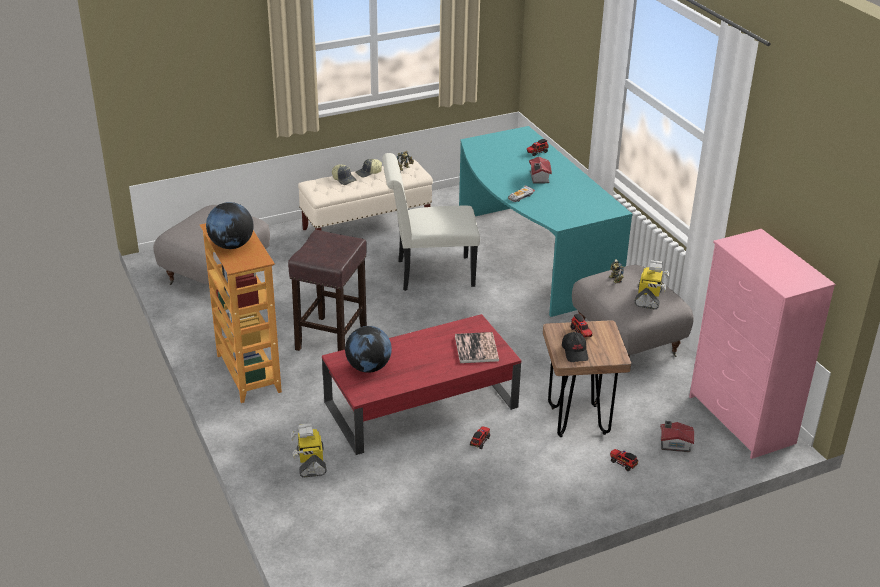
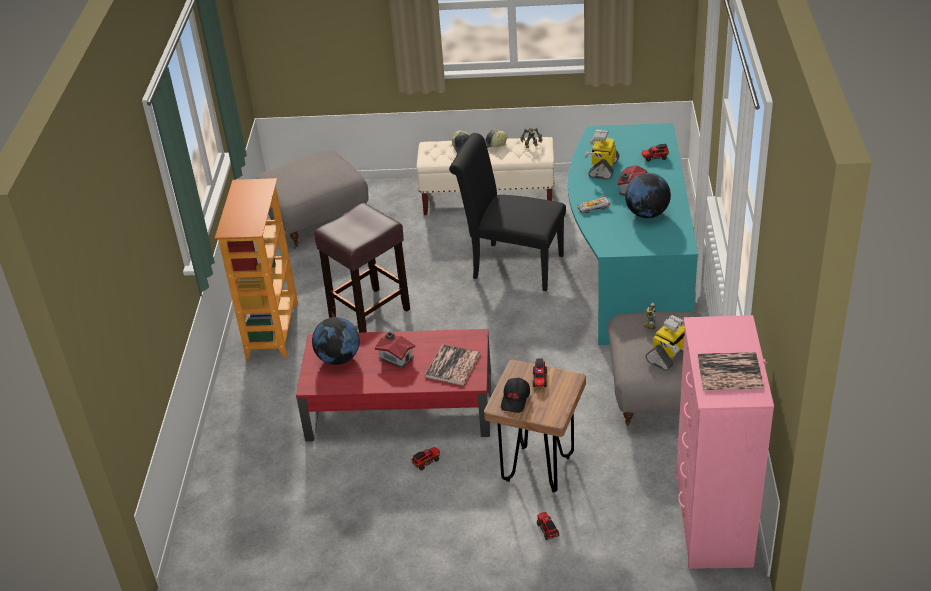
camera: 30 degrees right, 5 degrees up
(231, 245) = (241, 208): globe -> globe (647, 214)
(310, 462) = (261, 436): toy robot -> toy robot (603, 168)
(429, 274) = (511, 266): white chair -> black chair
(674, 444) = (617, 525): toy house -> toy house (396, 357)
(783, 269) = (729, 372): none -> book

